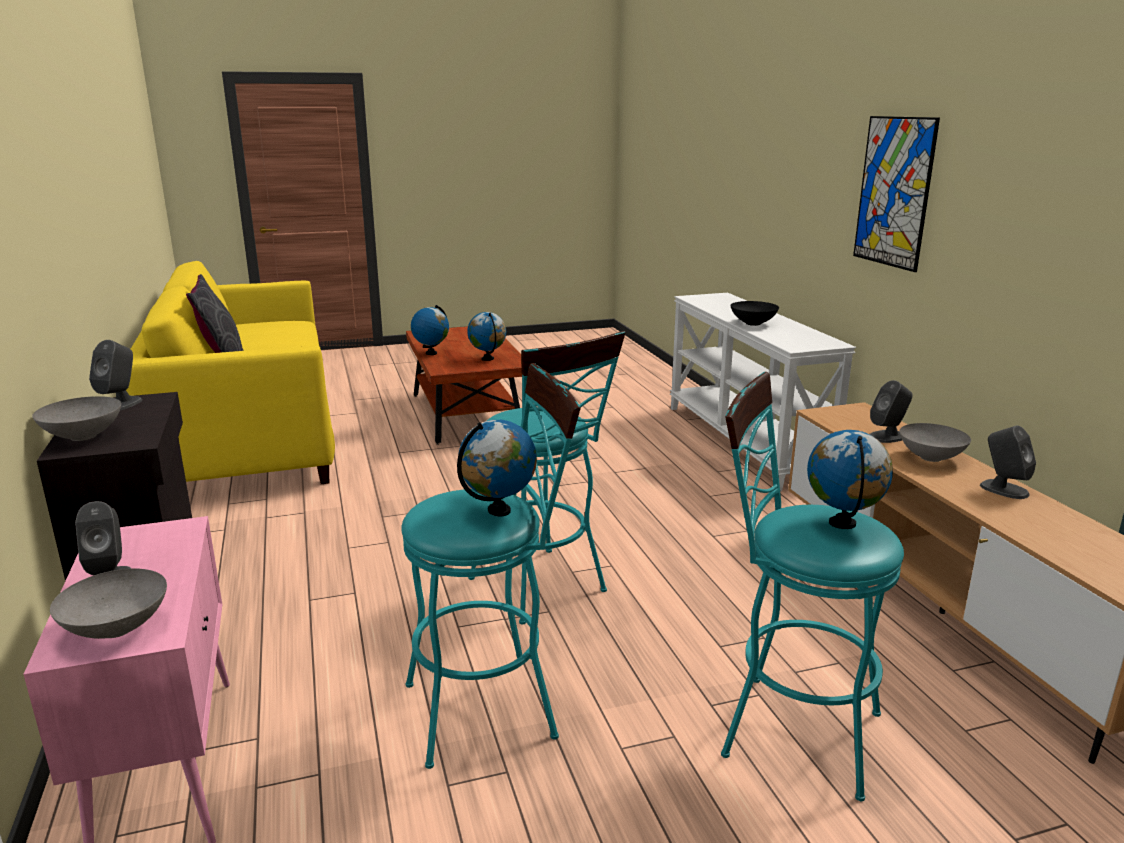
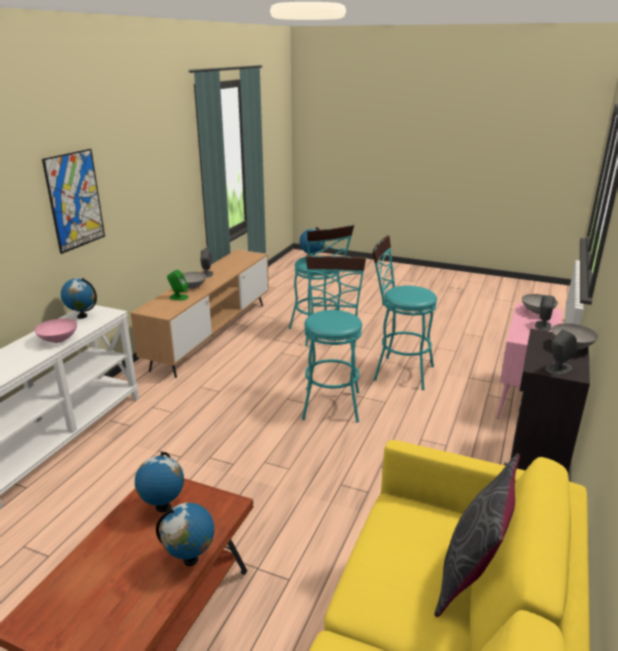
camera: 140 degrees left, 5 degrees up
(499, 511) = (402, 288): globe -> globe (82, 316)
(752, 323) = (58, 340): black bowl -> pink bowl
(887, 436) = (178, 297): grey speaker -> green speaker

